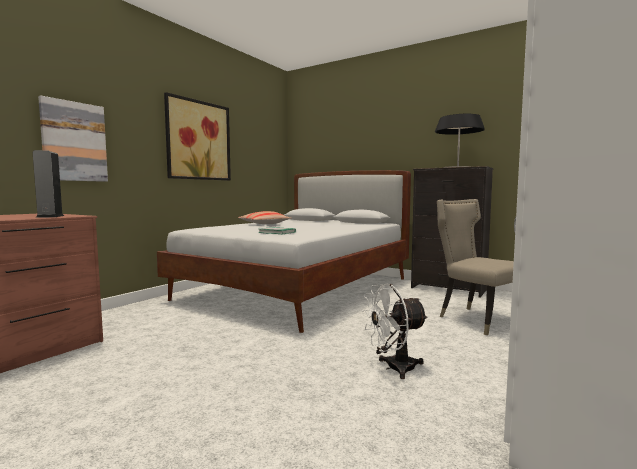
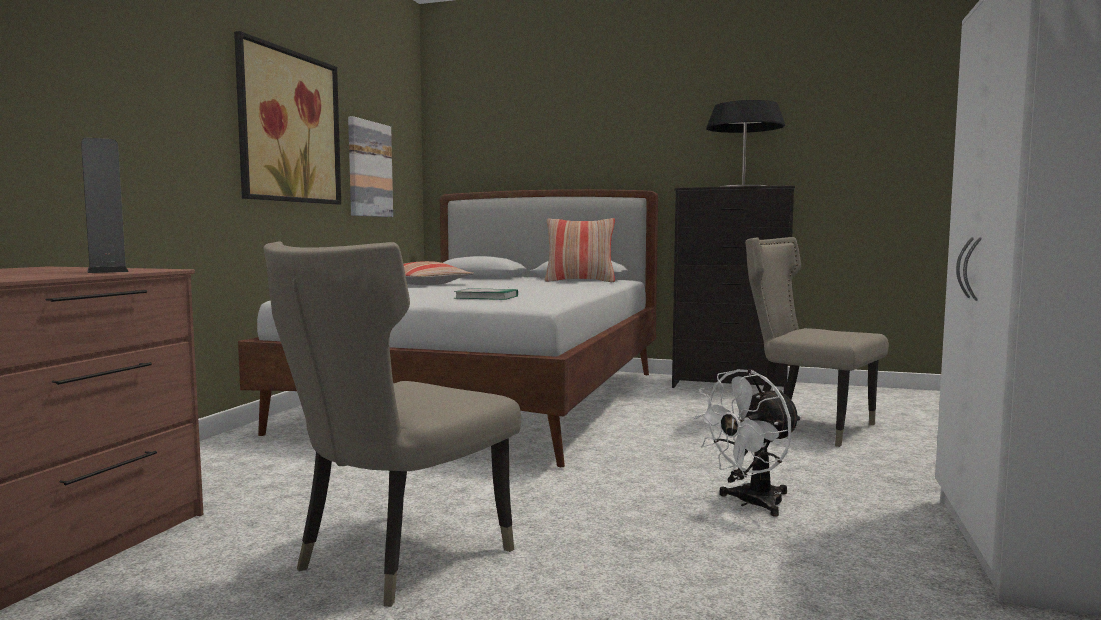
camera: 15 degrees left, 0 degrees up
(74, 141) = (85, 121): picture -> picture (369, 169)
(165, 378) = (395, 559): none -> beige chair
(357, 223) = (580, 281): none -> pillow

